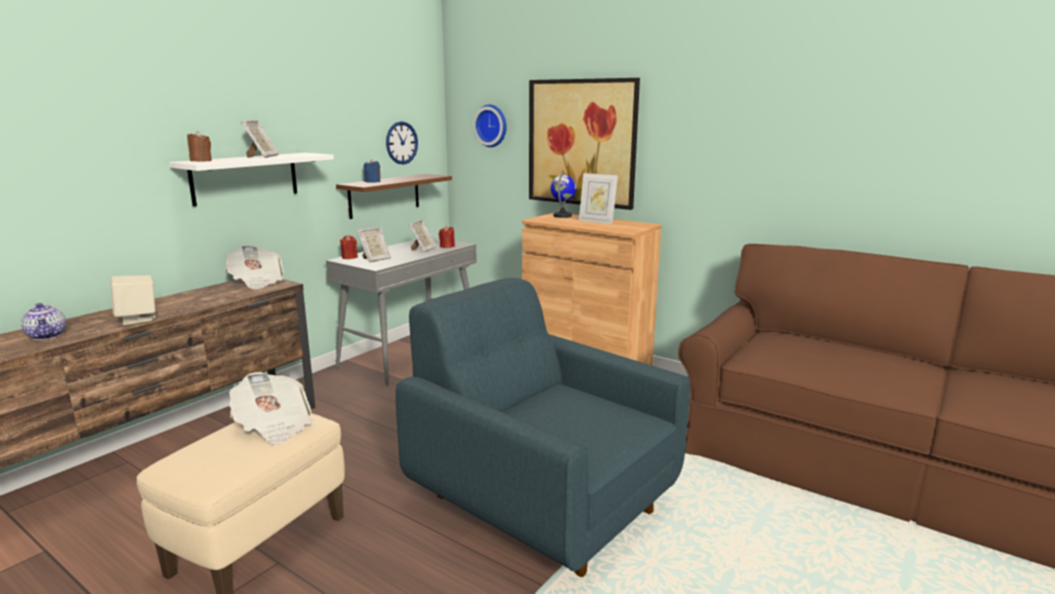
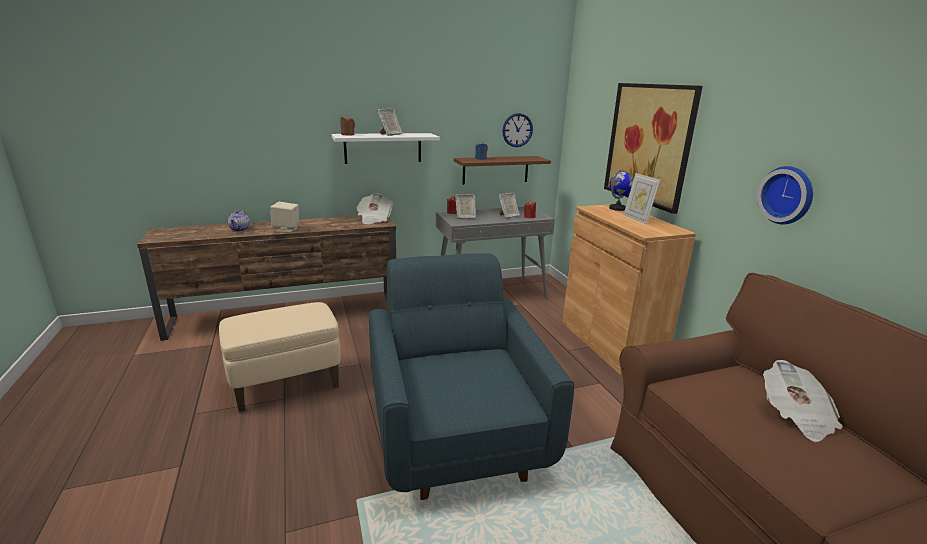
camera: 35 degrees right, 5 degrees up
(273, 426) = (300, 315): newspaper -> newspaper (796, 416)
(492, 126) = (591, 121): wall clock -> wall clock (788, 195)

